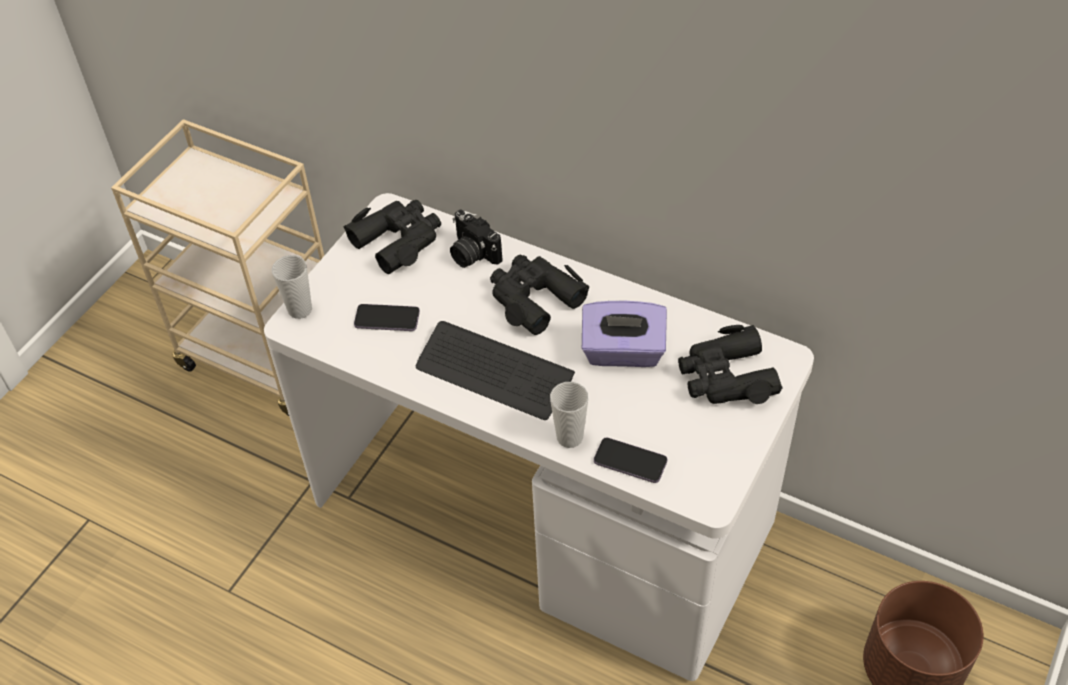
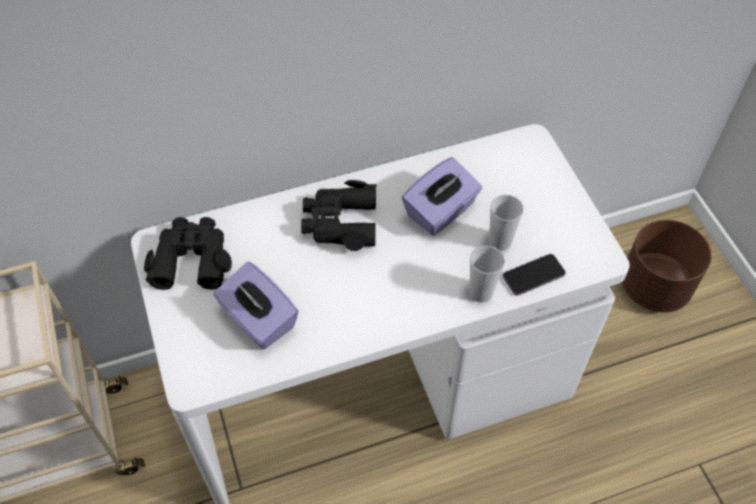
camera: 50 degrees left, 5 degrees up
(300, 310) = (182, 369): cup -> cup (500, 242)
(387, 319) = (258, 320): phone -> purple tissue box
(472, 254) = (258, 226): camera -> none
(494, 372) = (380, 293): keyboard -> none
(726, 377) = (516, 177): black binoculars -> none

